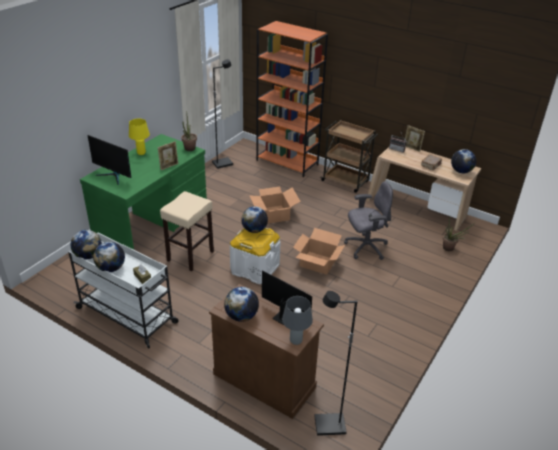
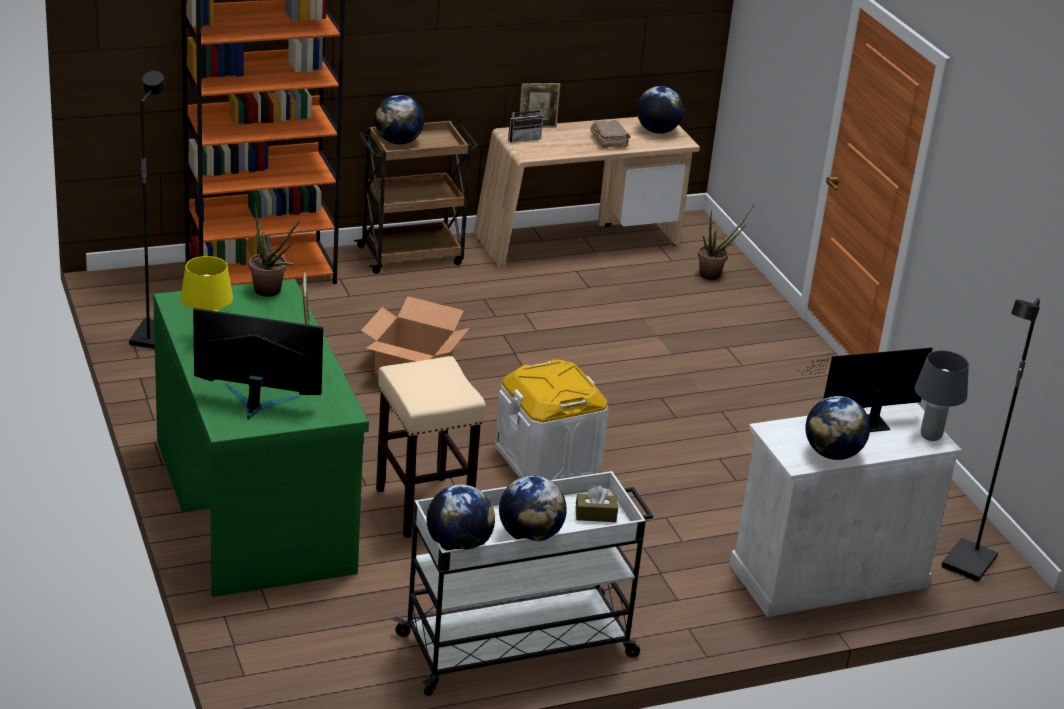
camera: 55 degrees left, 5 degrees down
(113, 176) = (256, 402): monitor -> monitor turned 150 degrees counterclockwise
(254, 230) = (540, 375): globe -> globe (398, 142)
(264, 380) = (828, 575): brown cabinet -> white cabinet
(317, 263) = (607, 396): cardboard box -> none
(365, 247) = (622, 336): grey office chair -> none

